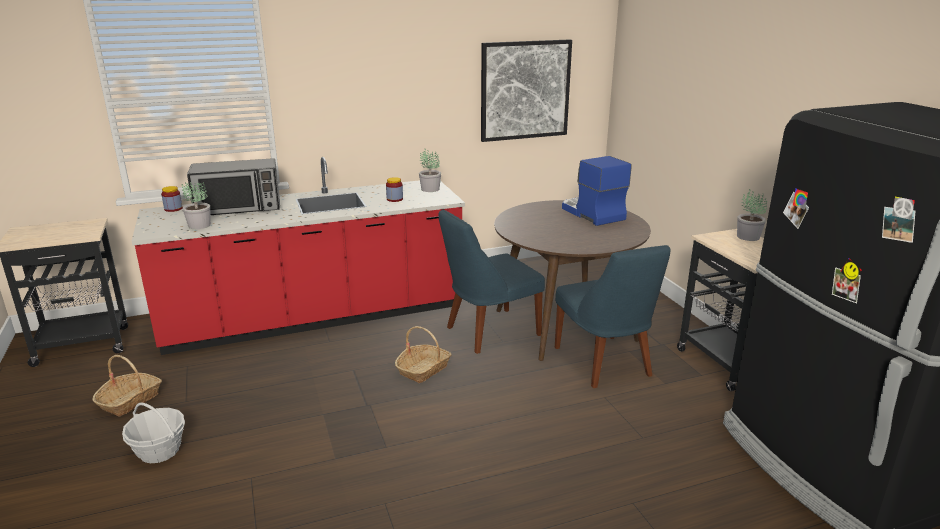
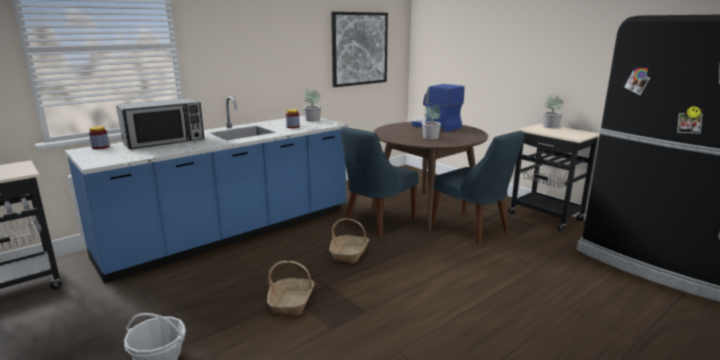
camera: 20 degrees left, 5 degrees down
(130, 400) = (97, 325): basket -> basket (292, 302)
(199, 225) = (141, 154): potted plant -> potted plant (431, 137)
(316, 317) = (232, 233): red counter -> blue counter

